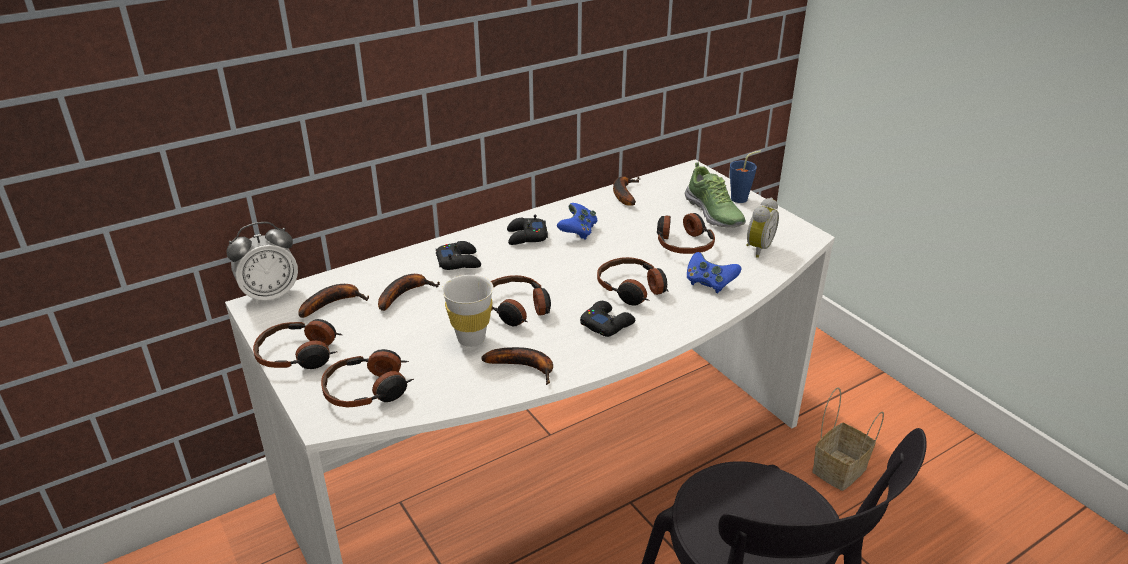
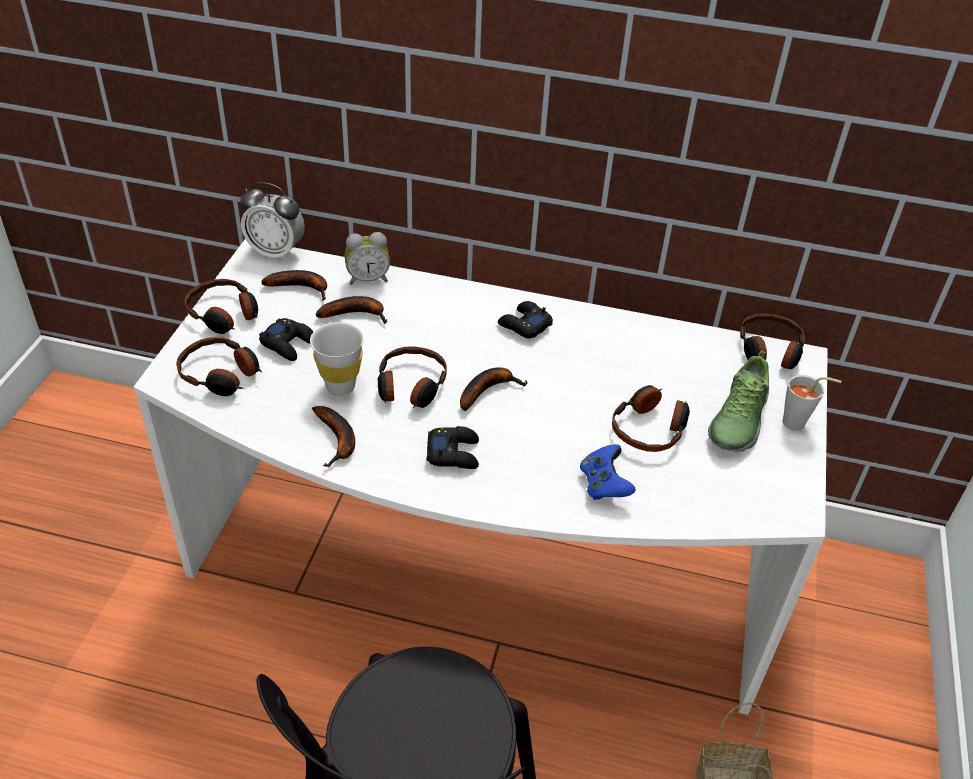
camera: 45 degrees right, 10 degrees up
(459, 261) = (437, 312): black game controller -> black game controller (289, 344)
(578, 231) = (575, 350): blue game controller -> none
(623, 194) = (682, 339): banana -> banana (487, 390)
(632, 289) = (526, 438): headphones -> headphones (769, 351)
(742, 198) = (799, 424): blue cup -> grey cup
(757, 248) = (714, 486): alarm clock -> alarm clock (368, 279)

